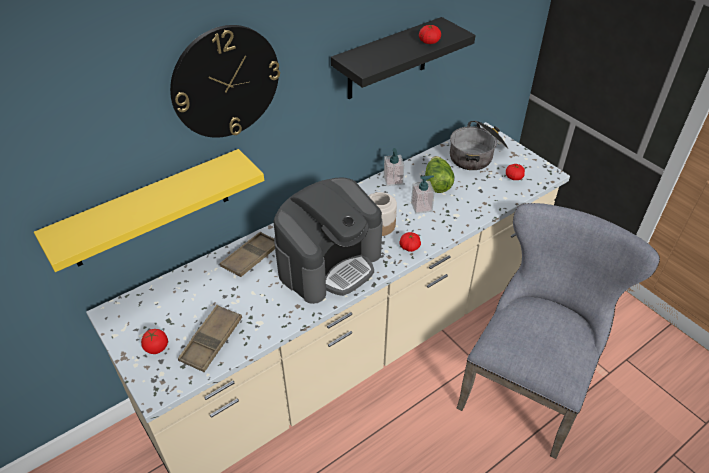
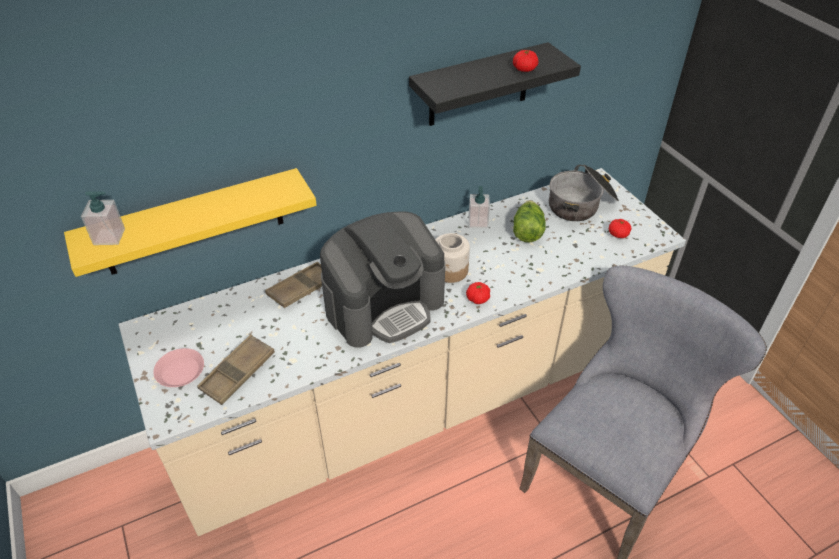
camera: 10 degrees right, 0 degrees up
(157, 347) = (180, 371): tomato -> pink plate
(225, 82) = (283, 94): wall clock -> none
(421, 207) = (502, 256): soap dispenser -> soap dispenser (109, 237)

